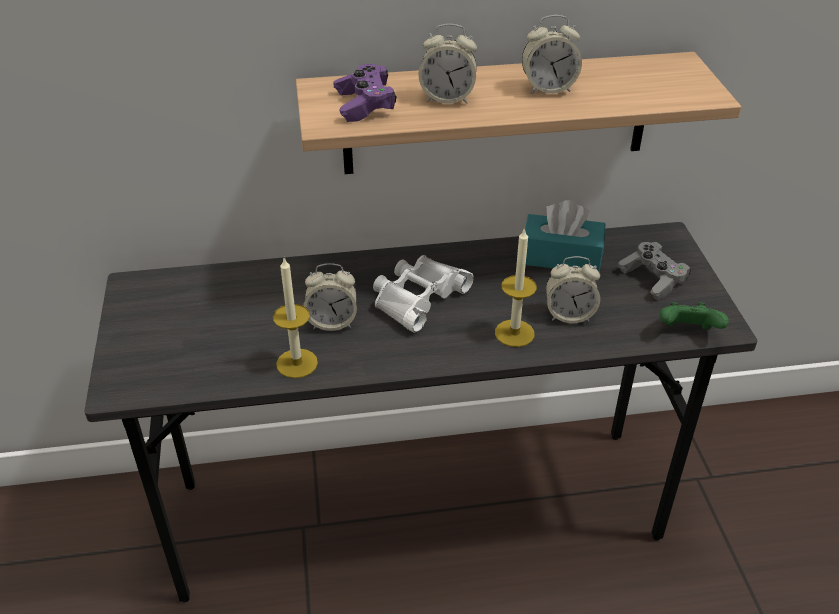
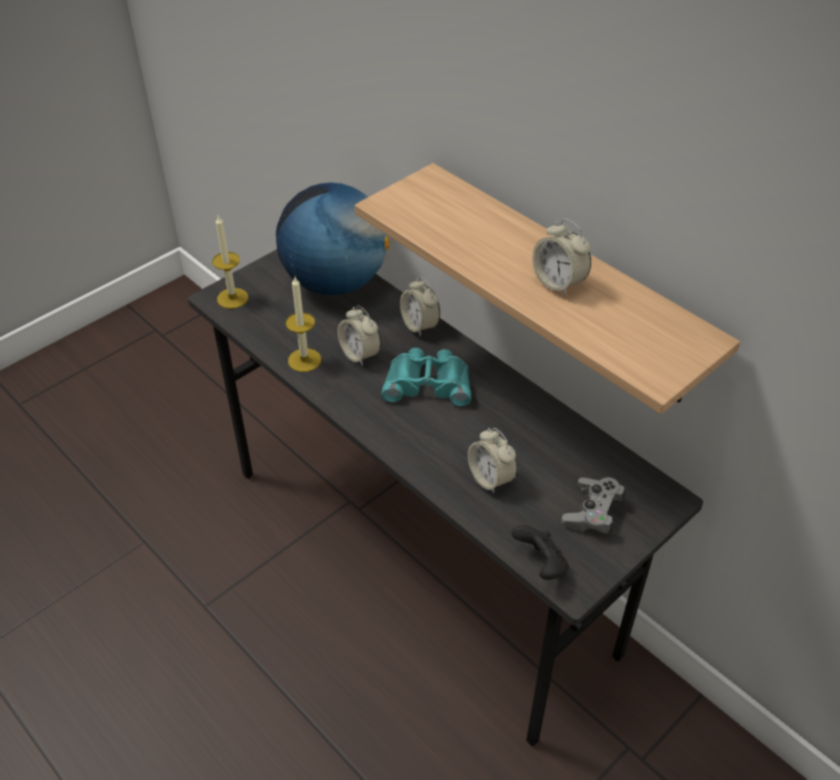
camera: 55 degrees right, 5 degrees up
(209, 292) = (335, 282): none -> globe
(364, 105) = (428, 208): purple game controller -> none
(417, 297) = (428, 383): white binoculars -> turquoise binoculars
(447, 98) = (482, 240): alarm clock -> alarm clock (420, 325)
(514, 333) = (437, 456): candle -> candle (232, 298)
(561, 257) = (561, 441): turquoise tissue box -> none
(687, 332) = (541, 564): green game controller -> black game controller

